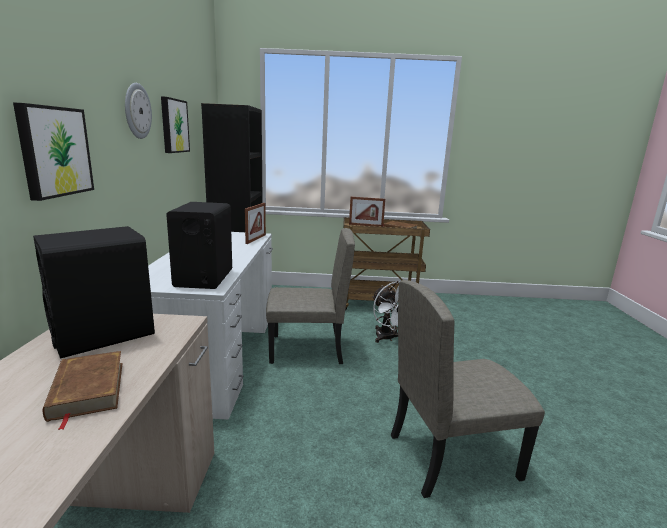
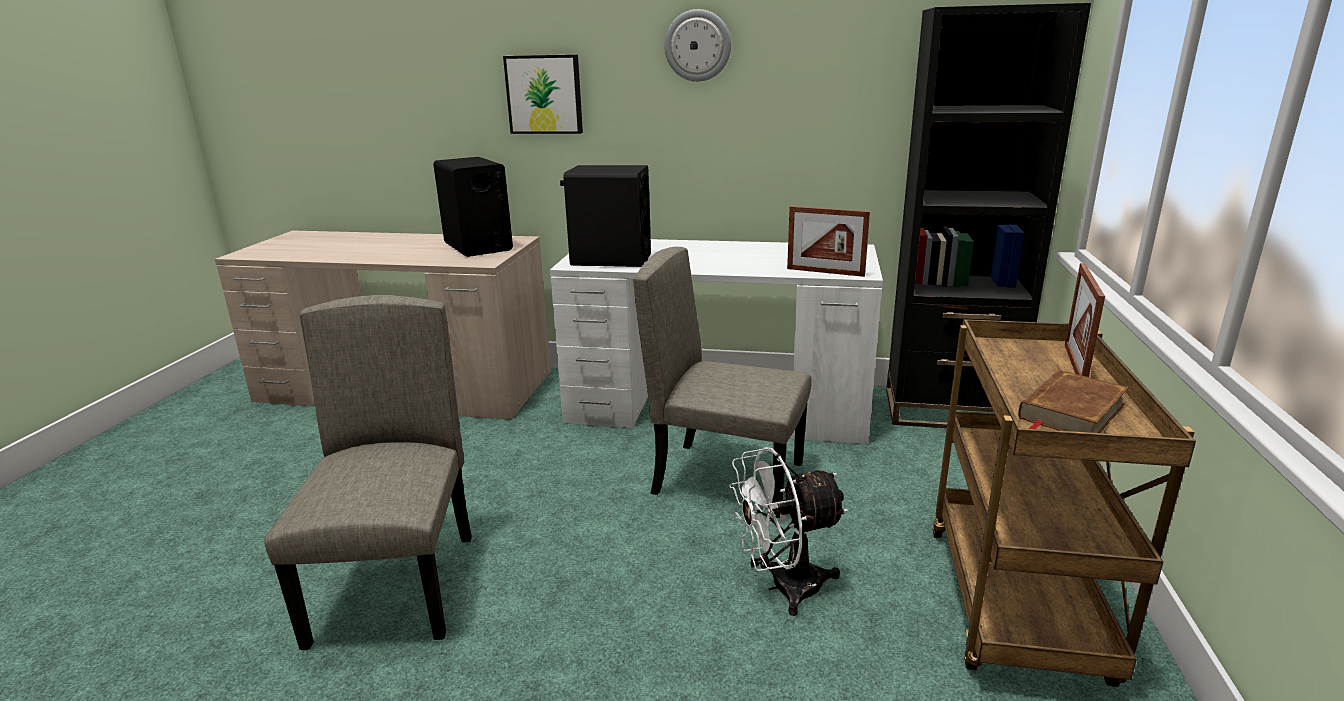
camera: 100 degrees right, 5 degrees up
(87, 390) = (395, 252): brown book -> none
(173, 126) = (812, 59): picture -> none
(306, 349) = (728, 477): beige chair -> beige chair turned 105 degrees clockwise

